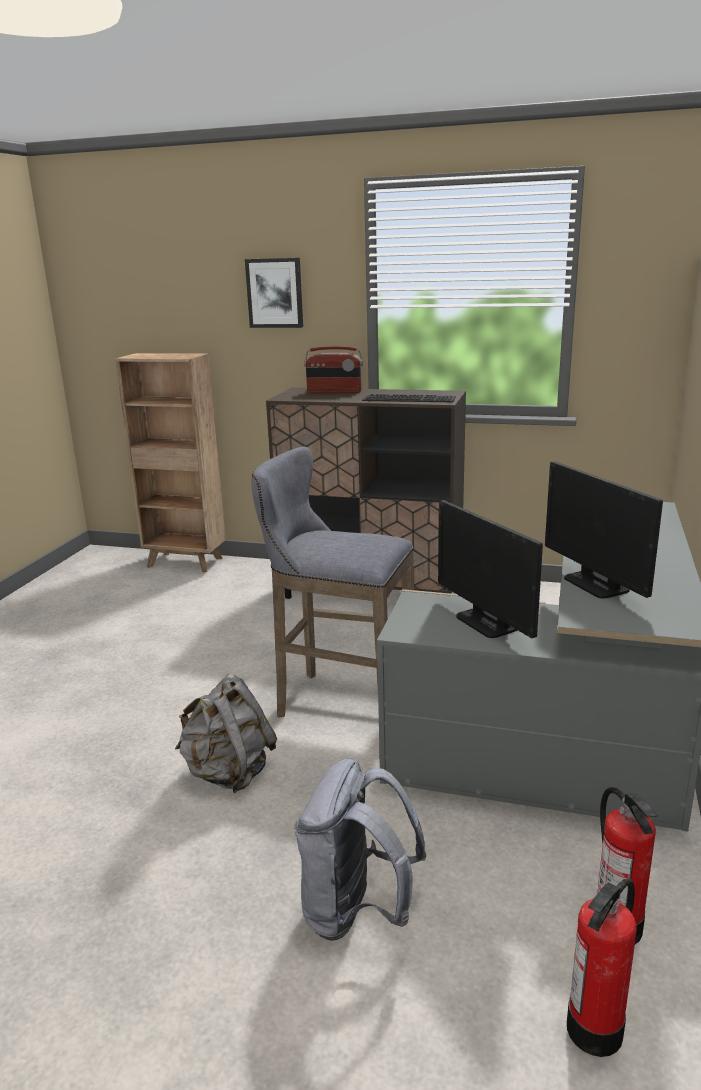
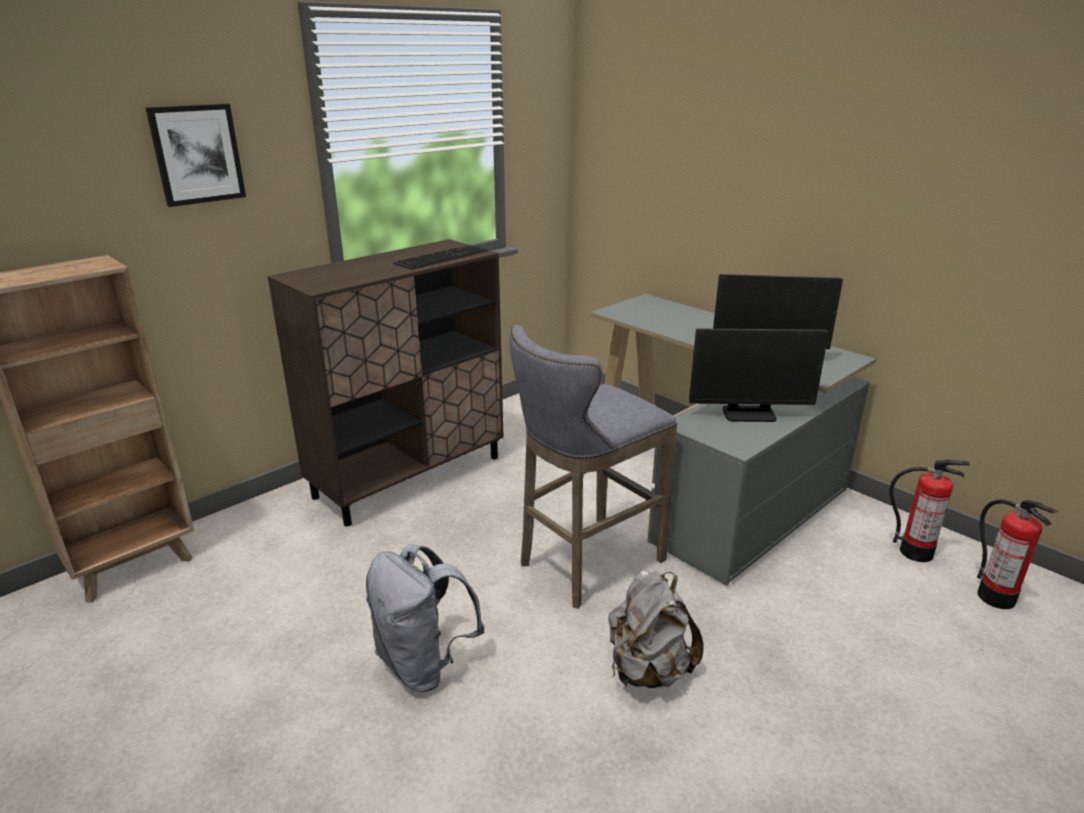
camera: 60 degrees left, 5 degrees up
(334, 392) = (343, 268): radio -> none
(357, 911) = (870, 655): grey backpack -> grey backpack (424, 664)

